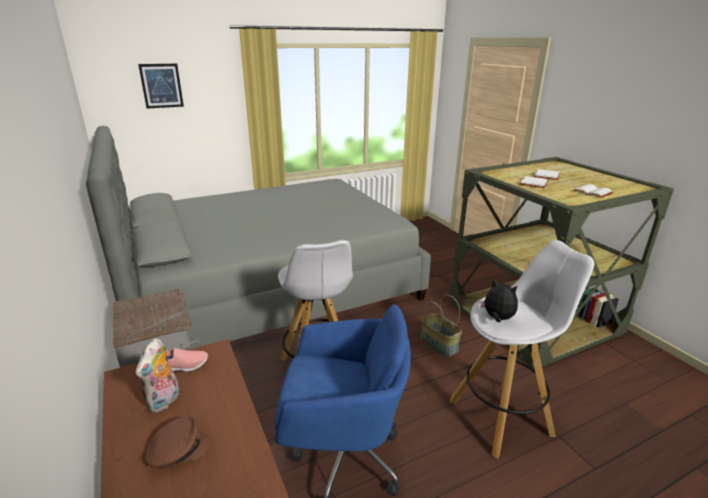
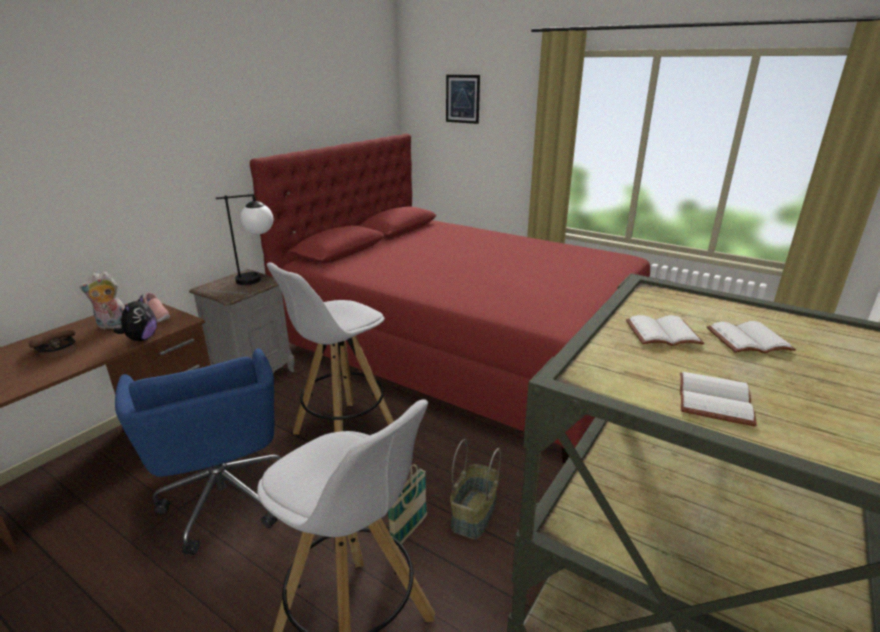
camera: 60 degrees right, 0 degrees up
(155, 300) = (258, 279): none -> table lamp
(270, 286) = (464, 347): grey bed -> red bed
(438, 373) = (408, 532): none -> basket
(497, 318) = (315, 458): plush toy -> plush toy (141, 339)

